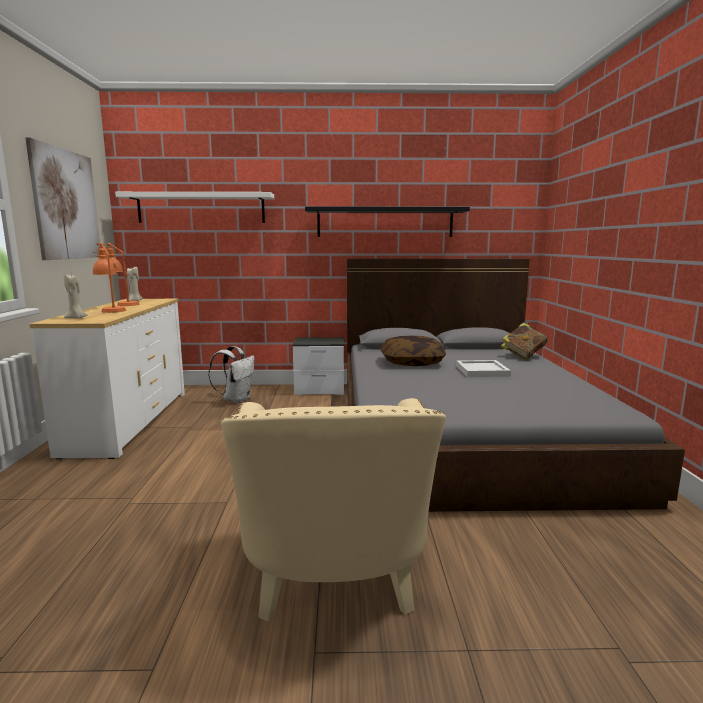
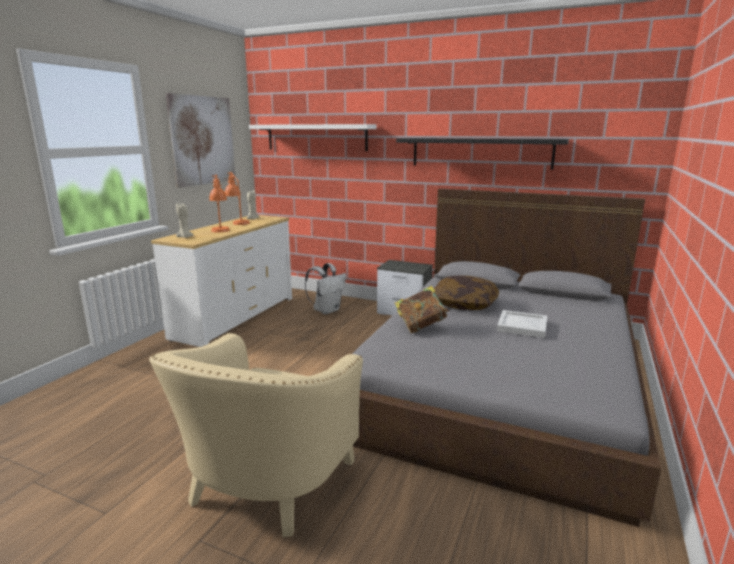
camera: 25 degrees right, 5 degrees up
(523, 356) = (598, 313): book -> book (421, 327)

